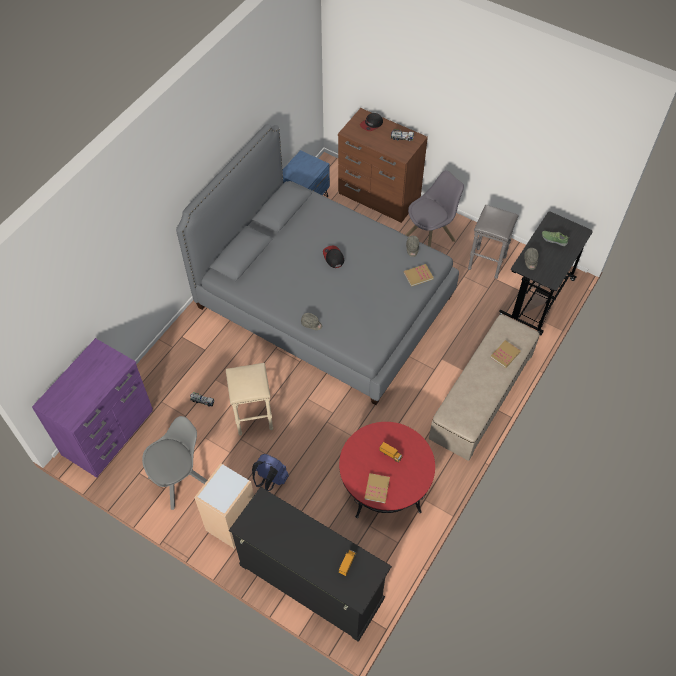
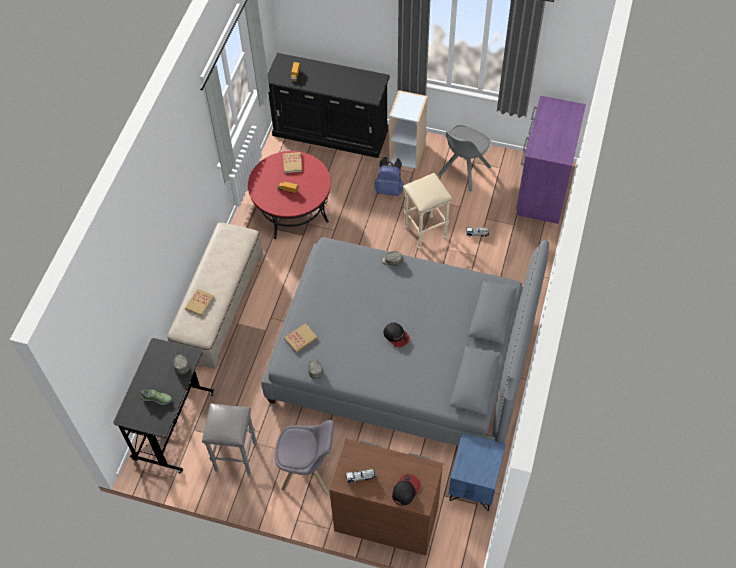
camera: 165 degrees right, 0 degrees up
(430, 239) = (308, 471): grey chair -> grey chair turned 120 degrees counterclockwise

